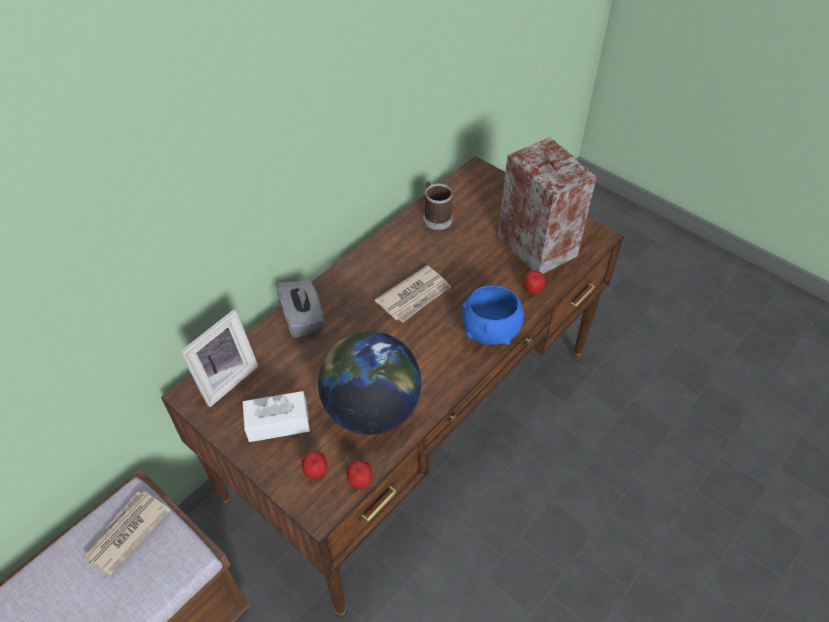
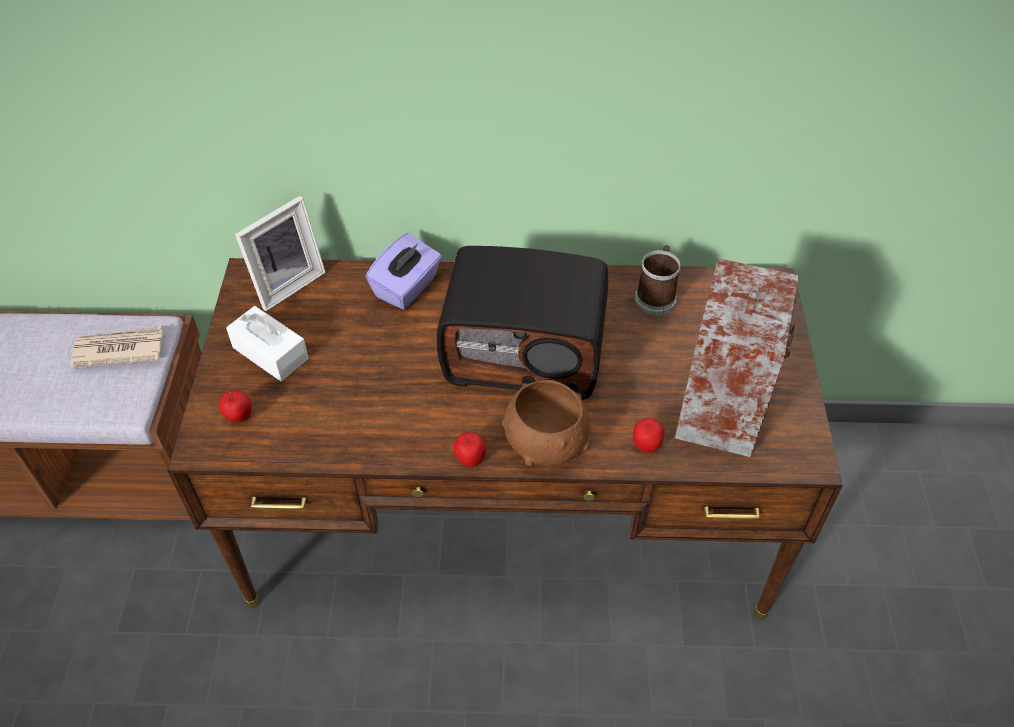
camera: 50 degrees right, 0 degrees up
(225, 378) = (286, 283): picture frame -> picture frame turned 45 degrees counterclockwise
(303, 319) = (407, 287): grey tissue box -> purple tissue box
(360, 482) = (257, 457): apple -> apple (470, 460)
(371, 409) = (348, 410): globe -> none
(415, 296) = (525, 351): newspaper -> radio
(490, 332) = (544, 445): blue bowl -> brown bowl

